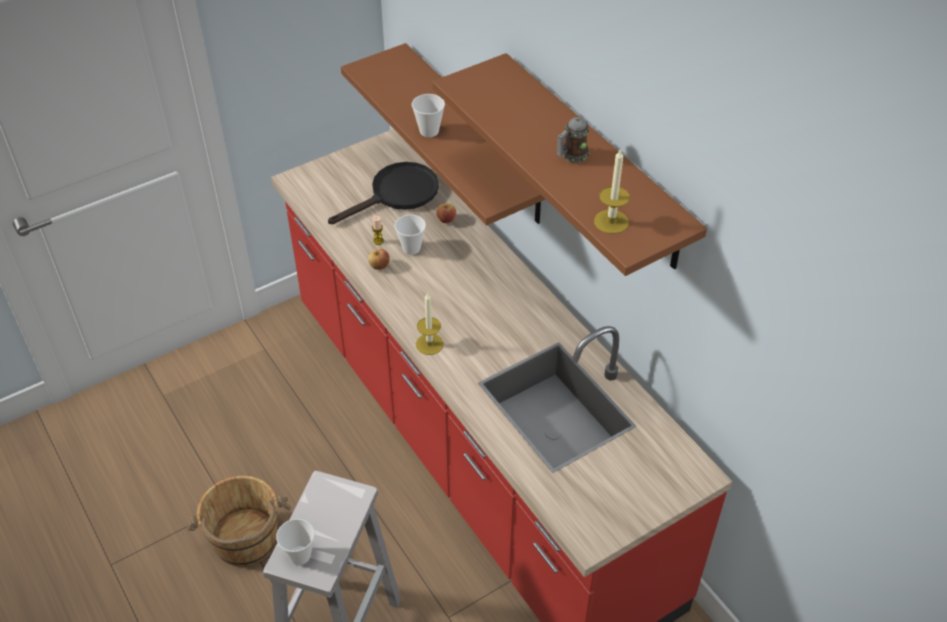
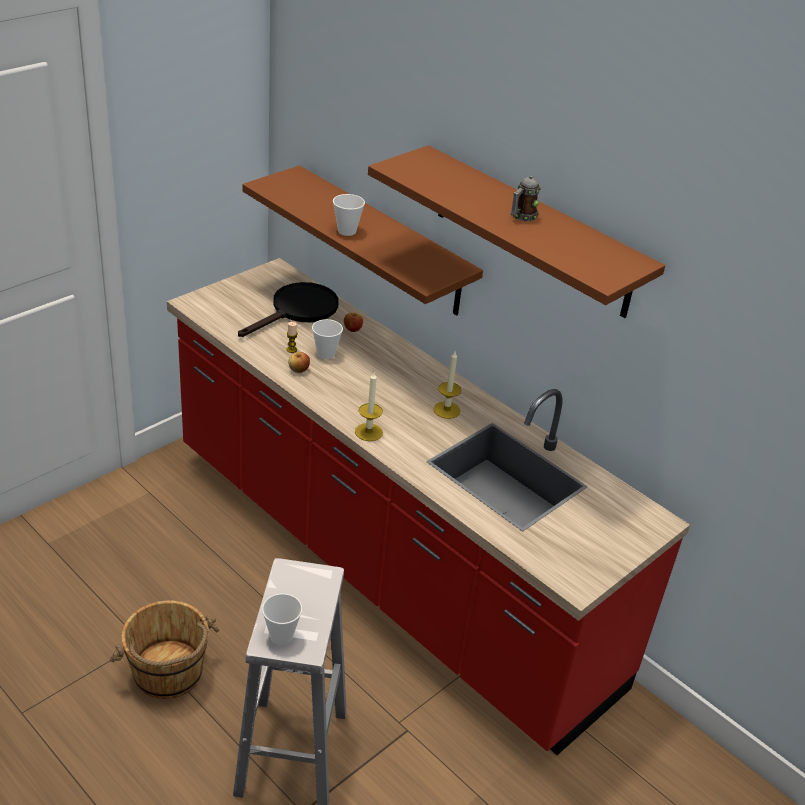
camera: 15 degrees left, 10 degrees down
(611, 221) = (579, 262): candle -> candle (446, 410)

